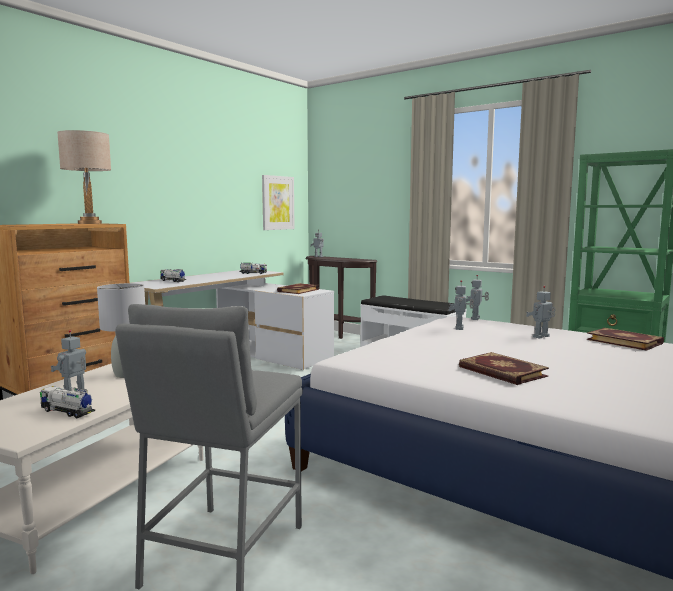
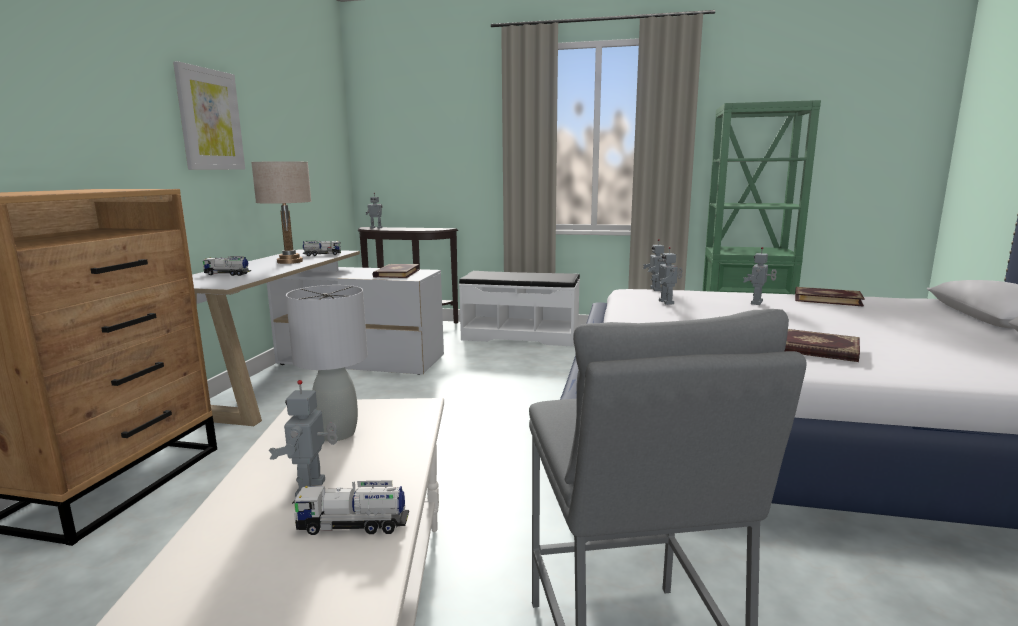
camera: 25 degrees left, 5 degrees up
(90, 223) = (112, 189): beige table lamp -> beige table lamp (290, 261)
(277, 203) = (321, 157): picture -> picture (210, 120)

